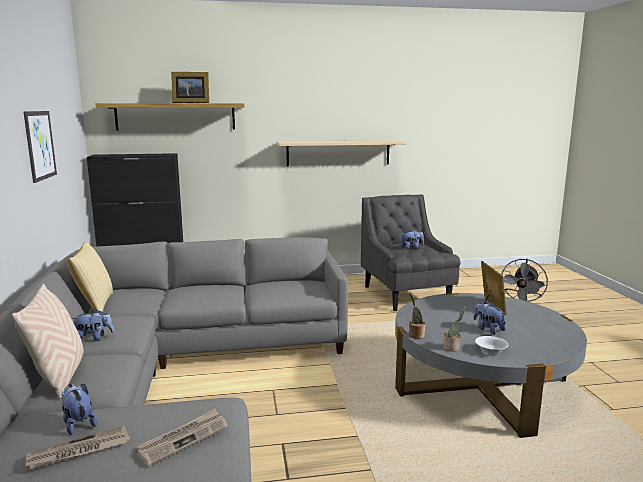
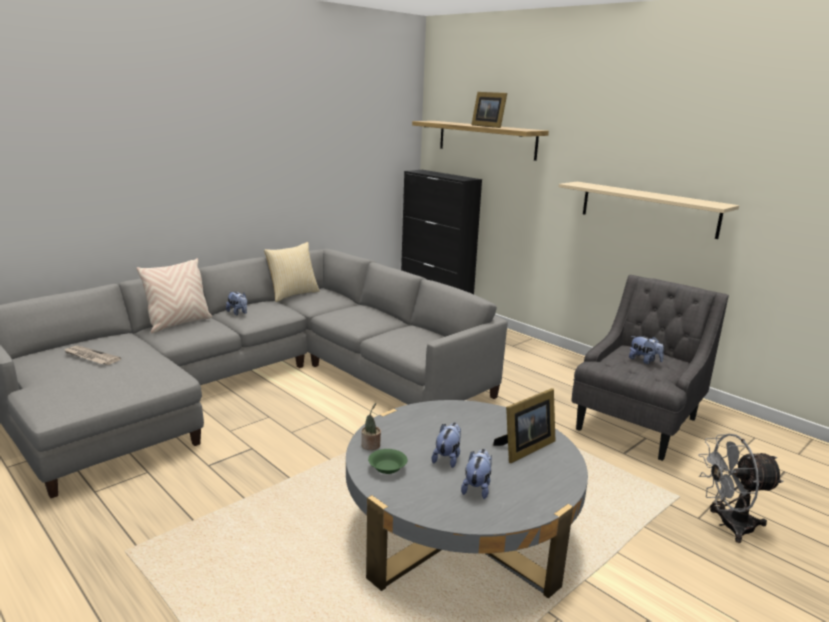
camera: 55 degrees right, 5 degrees up
(40, 145) = (315, 156): picture -> none
(78, 423) = (123, 347): plush toy -> plush toy (477, 488)
(183, 438) = (118, 378): newspaper -> none
(415, 335) = (381, 421): potted plant -> none
(490, 350) = (387, 468): white bowl -> green bowl

